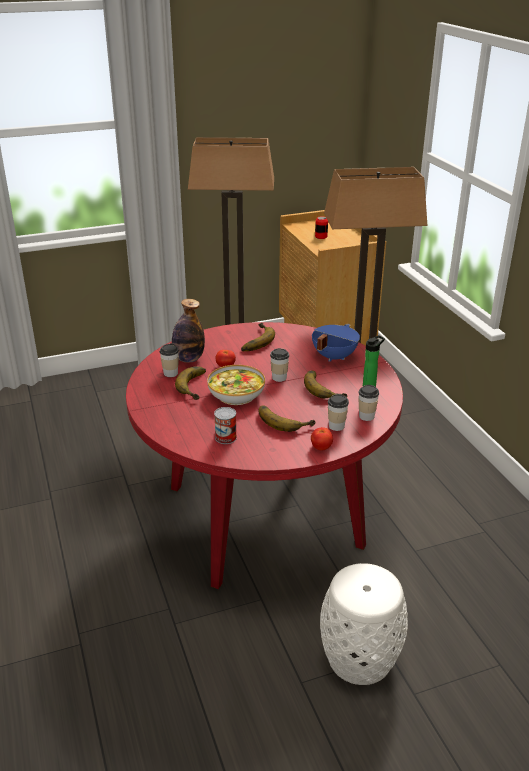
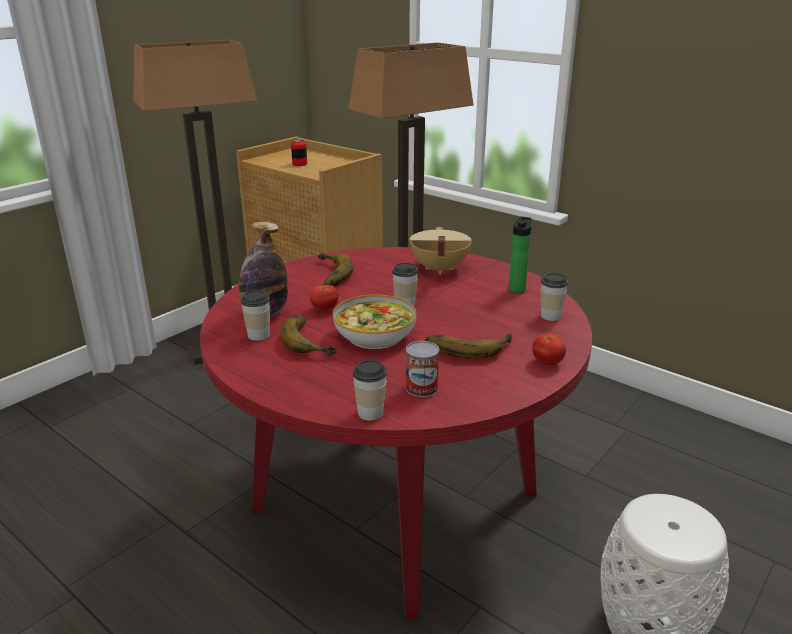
camera: 30 degrees left, 5 degrees down
(325, 388) = (469, 300): banana -> none
(333, 356) = (438, 269): blue cooking pot -> beige cooking pot
(336, 426) = (533, 335): cup -> cup (370, 413)

